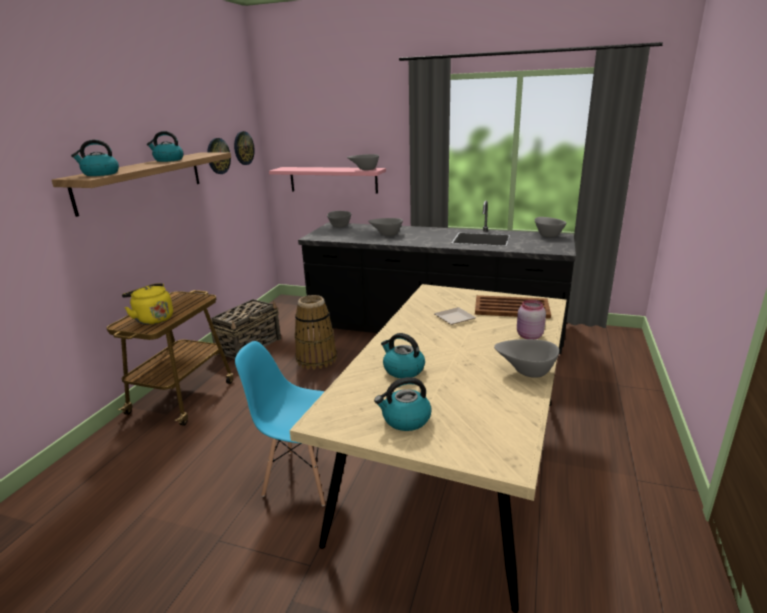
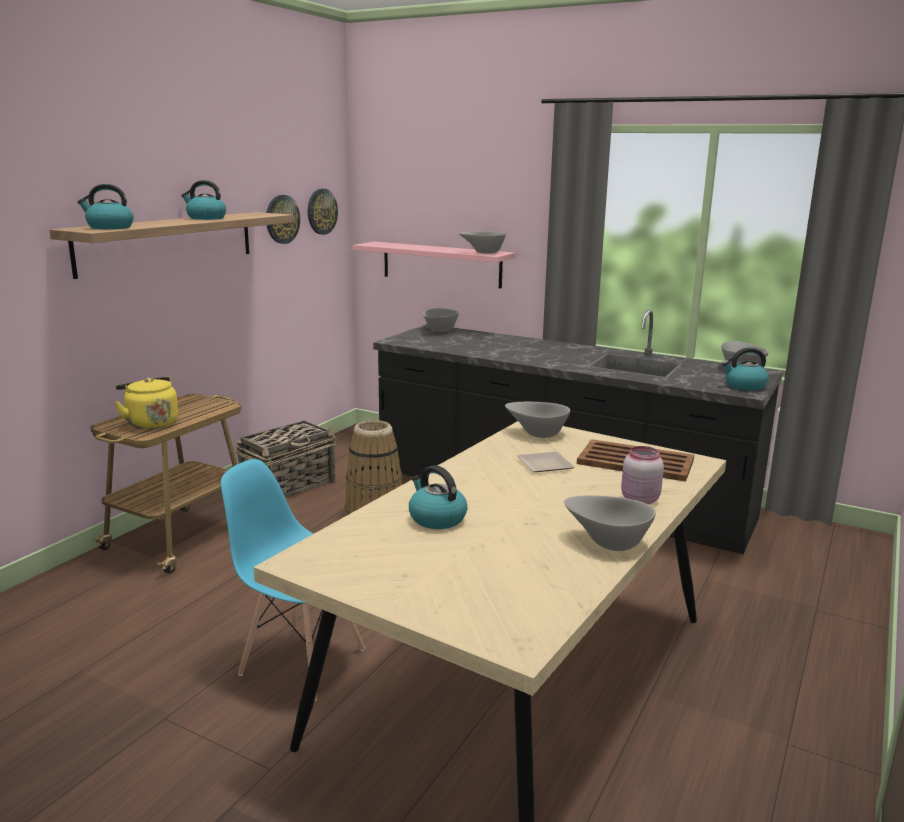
camera: 10 degrees right, 5 degrees down
(386, 234) = (499, 346): grey bowl -> grey bowl (537, 433)
(405, 419) = (407, 575): kettle -> kettle (744, 386)

